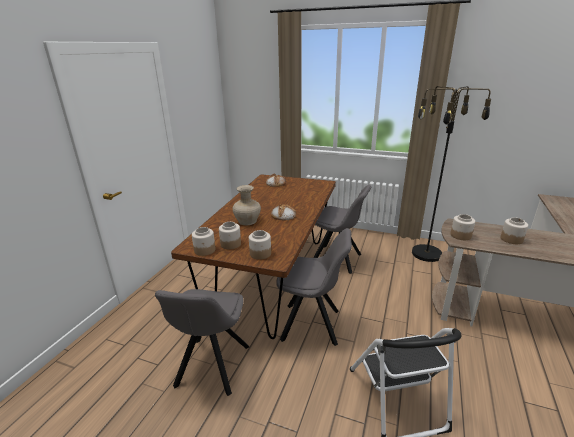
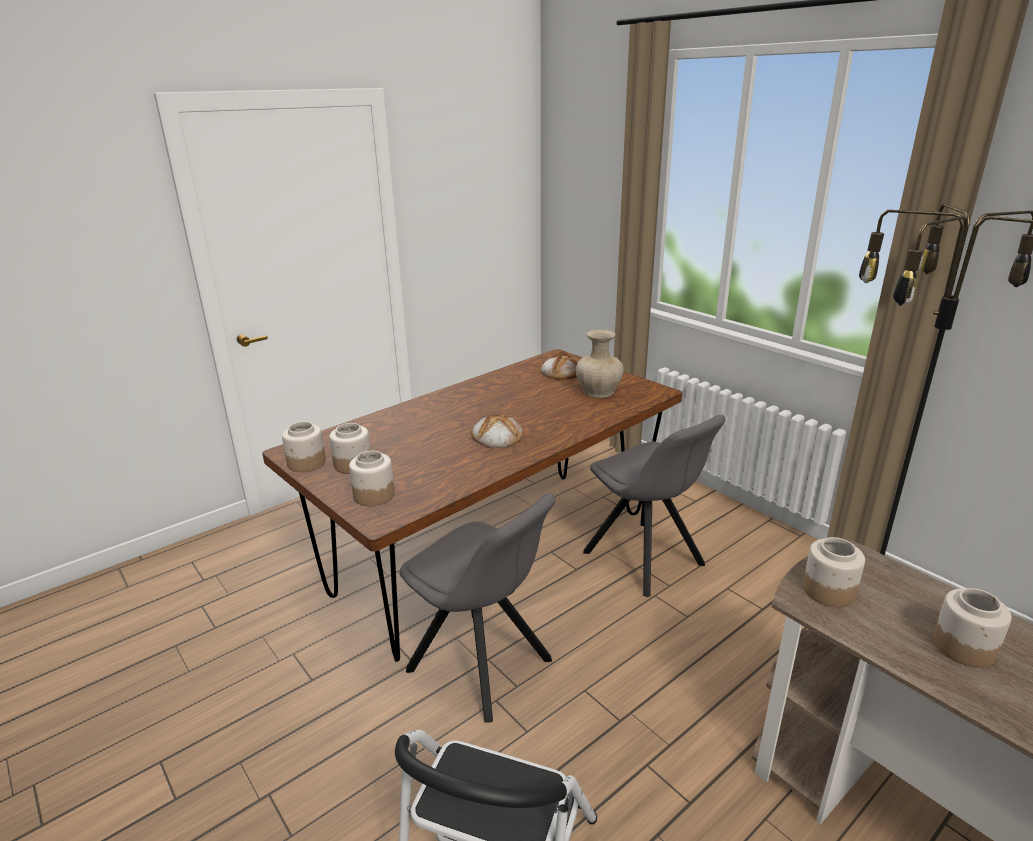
camera: 30 degrees right, 0 degrees up
(212, 366) = (276, 664): grey chair -> none
(247, 221) = (427, 431): beige vase -> beige vase (599, 391)

